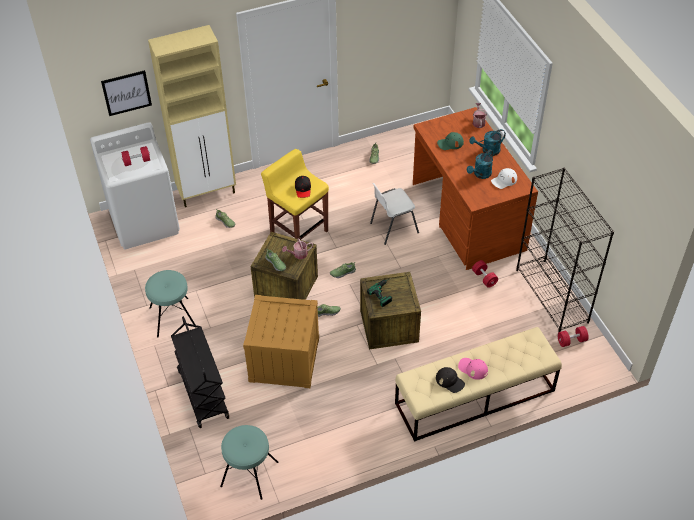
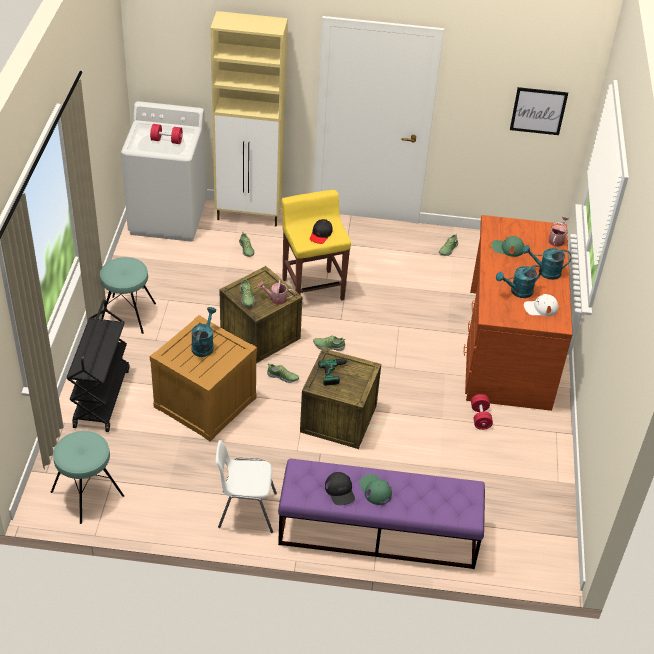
camera: 25 degrees right, 5 degrees down
(126, 93) = (184, 65): picture -> picture (538, 111)
(276, 317) = (204, 345): none -> turquoise watering can
(392, 228) = (415, 325): white chair -> white chair (245, 510)
(473, 368) = (375, 490): pink cap -> green cap
(474, 397) = (377, 532): beige bench -> purple bench
(552, 296) = (546, 470): black bookcase -> none
(571, 341) = (534, 526): red dumbbell -> none

